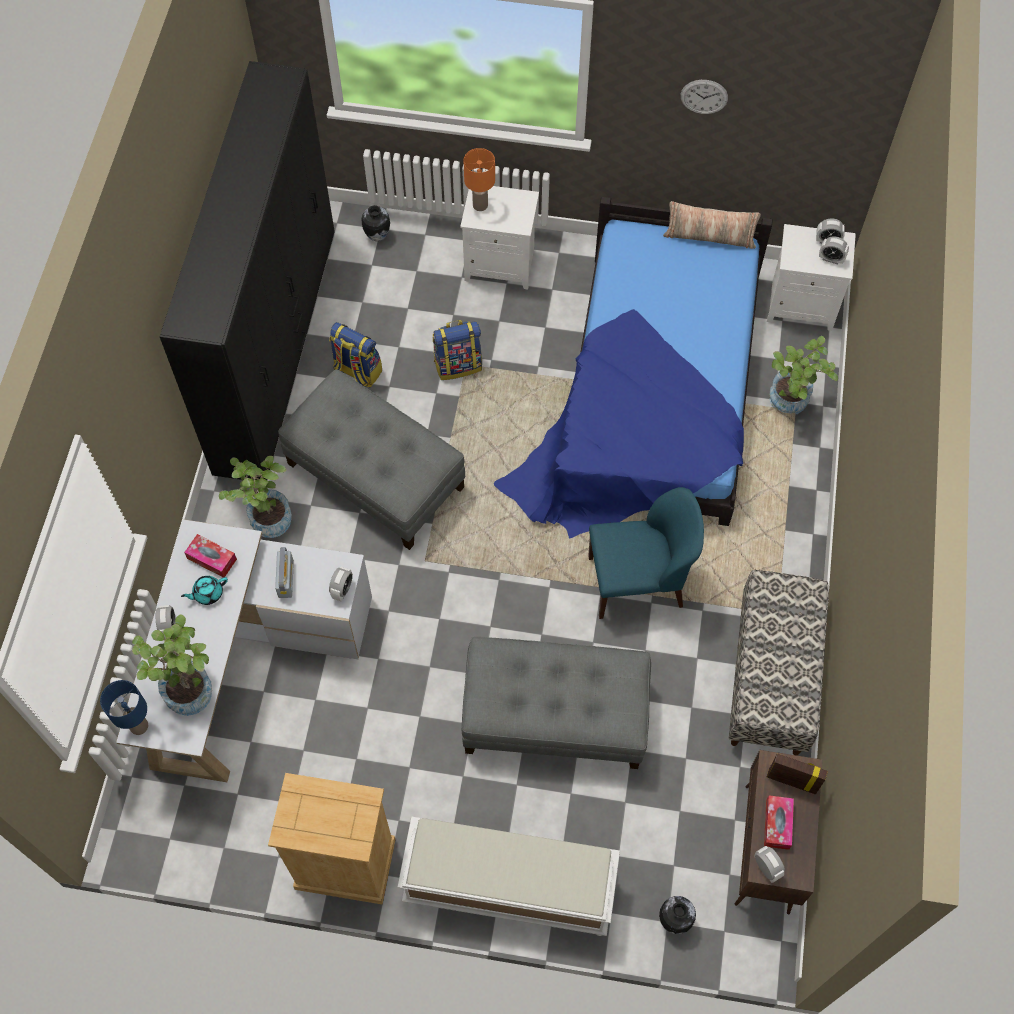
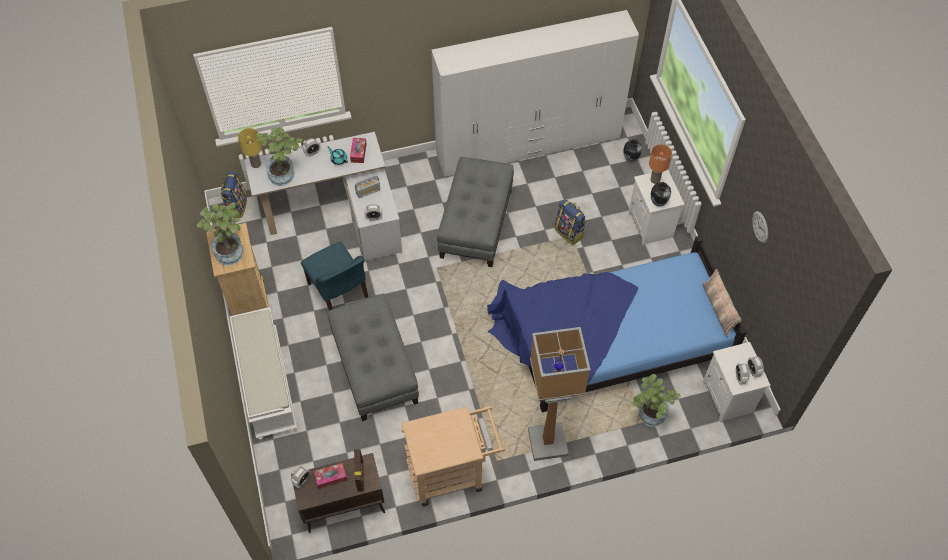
camera: 65 degrees right, 5 degrees down
(138, 726) = (256, 164): blue table lamp -> yellow table lamp
(266, 517) = (424, 186): potted plant -> potted plant (230, 250)
(276, 348) = (528, 145): black wardrobe -> white wardrobe
(357, 371) = (536, 187): backpack -> backpack (236, 206)
(637, 582) = (478, 377): blue chair -> blue chair (339, 294)
(674, 920) = (281, 473): vase -> vase (658, 203)
(771, 678) = (452, 472): bench -> beige cart
(777, 540) = (547, 443): none -> floor lamp

